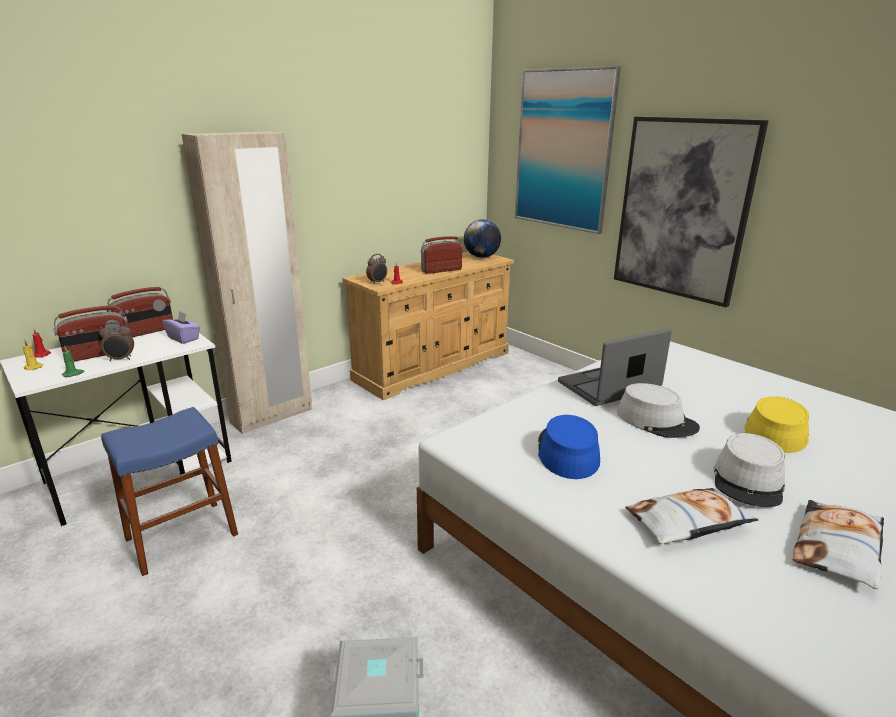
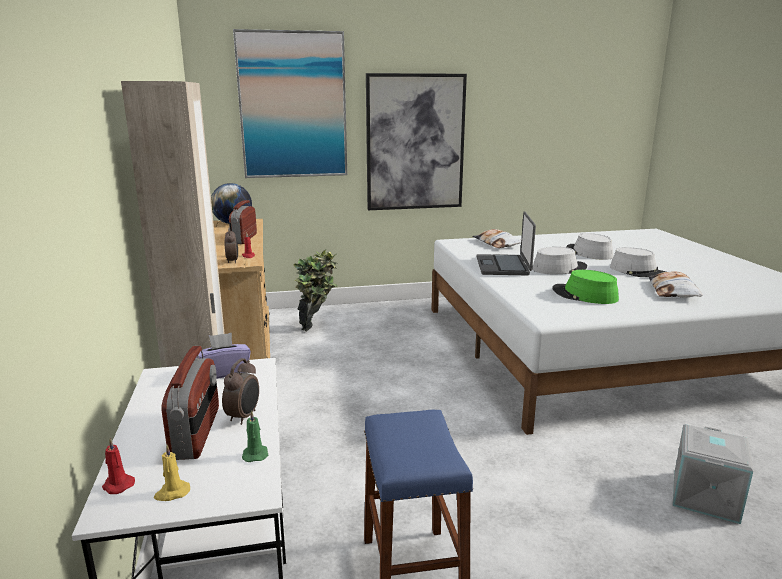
camera: 60 degrees left, 5 degrees down
(145, 332) = (153, 395): radio -> none
(516, 377) = (317, 326): none -> potted plant
(567, 452) = (584, 295): blue hat -> green hat
(775, 431) = (588, 253): yellow hat -> grey hat
(838, 548) = (701, 274): pillow -> pillow (497, 243)

